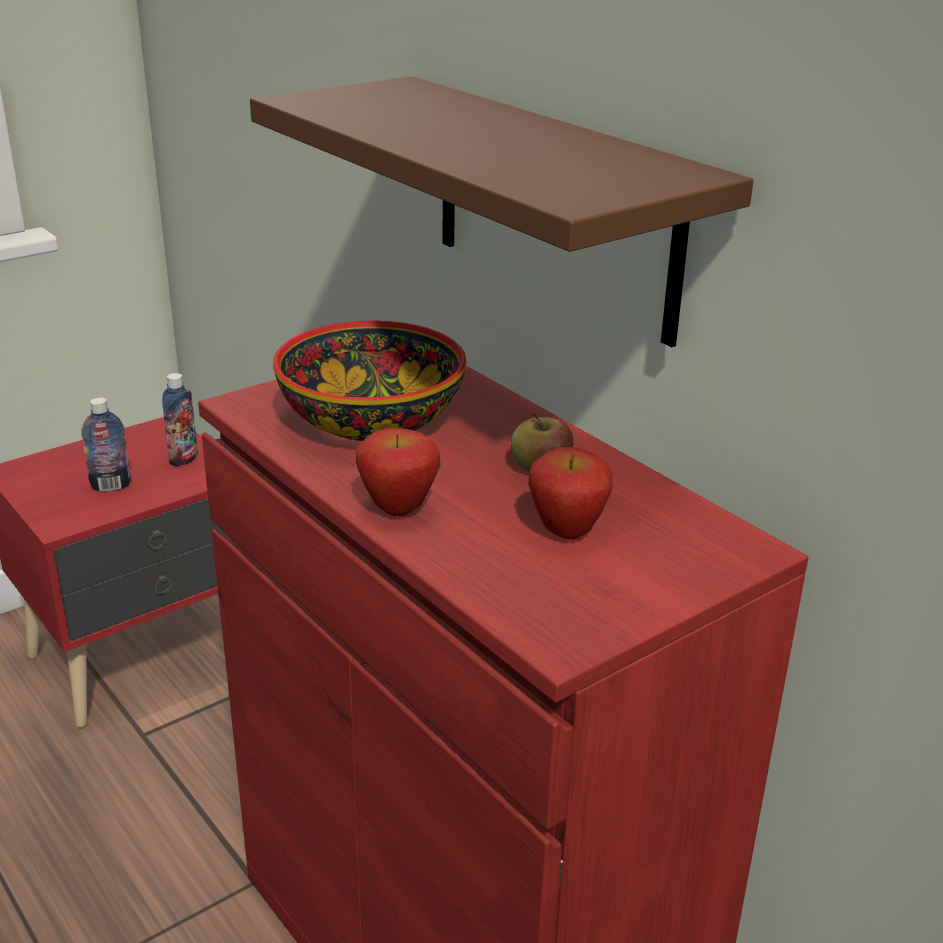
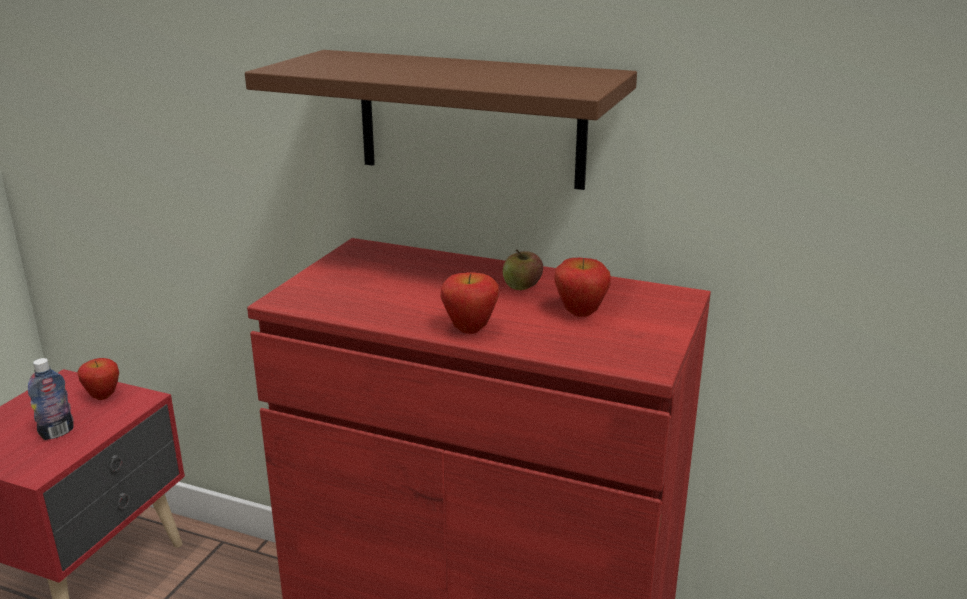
camera: 30 degrees left, 5 degrees down
(184, 459) = (103, 397): bottle -> apple
(369, 421) = (384, 288): bowl -> none

